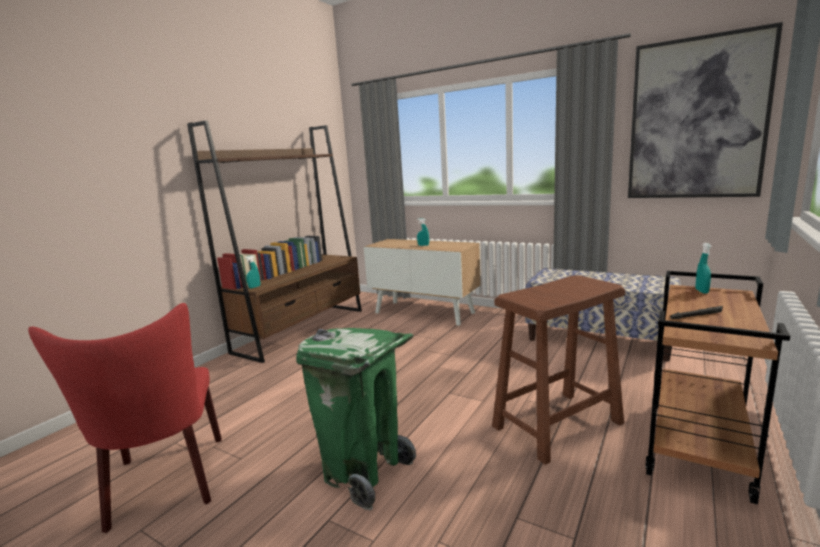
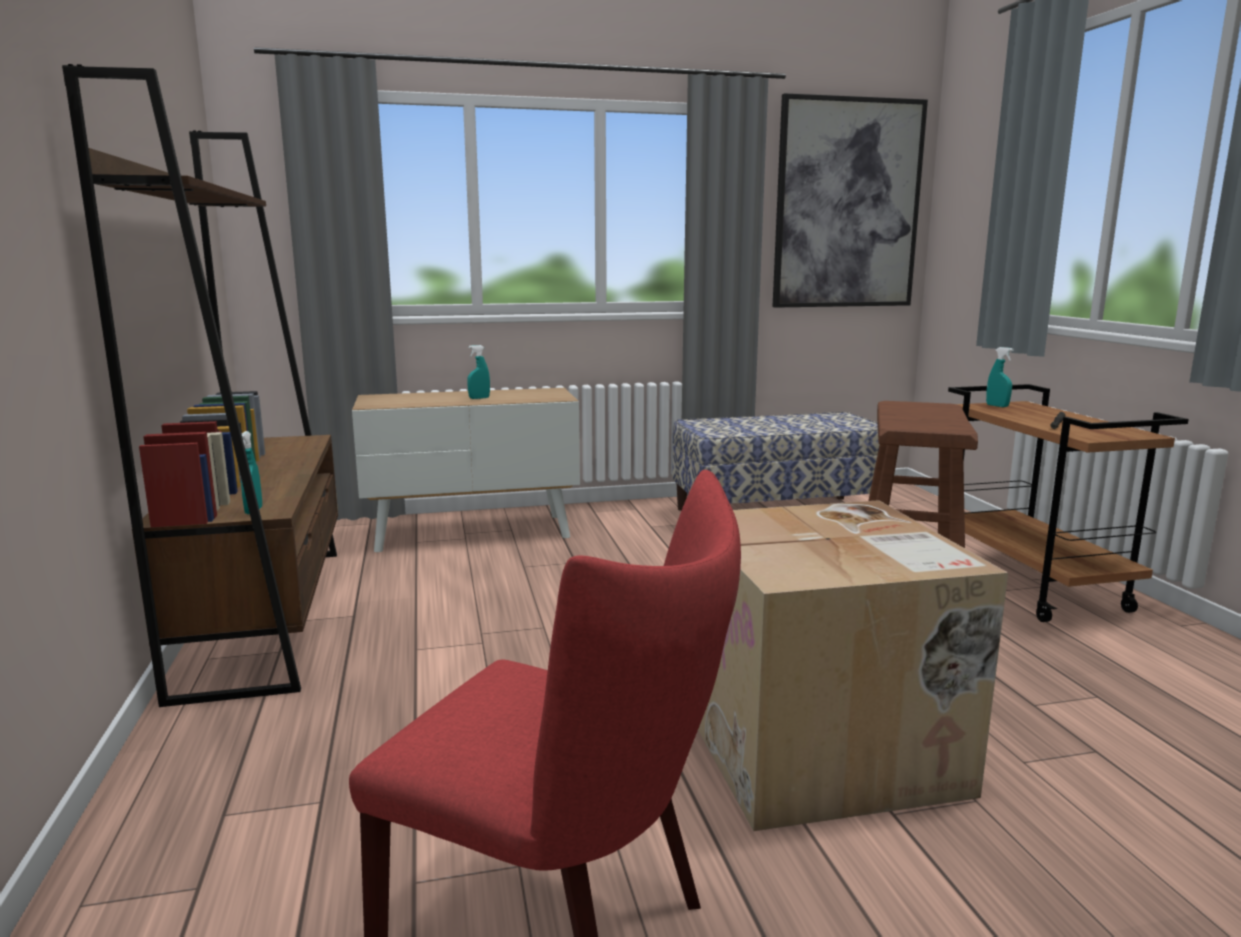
camera: 45 degrees left, 0 degrees up
(364, 472) = (822, 747): green trash can -> cardboard box

